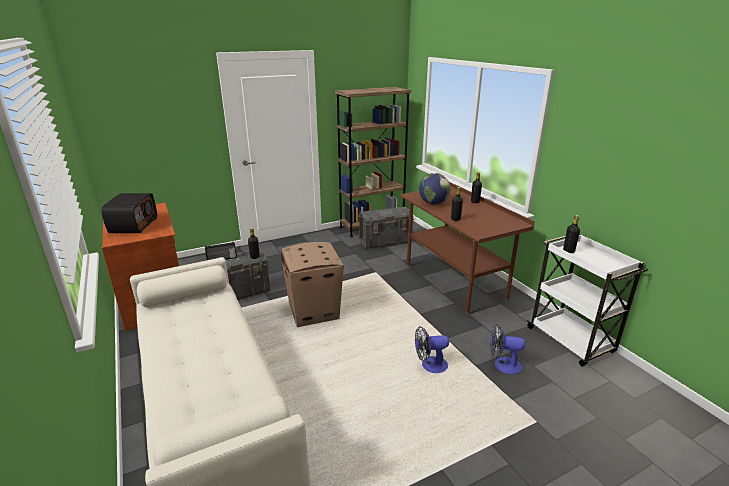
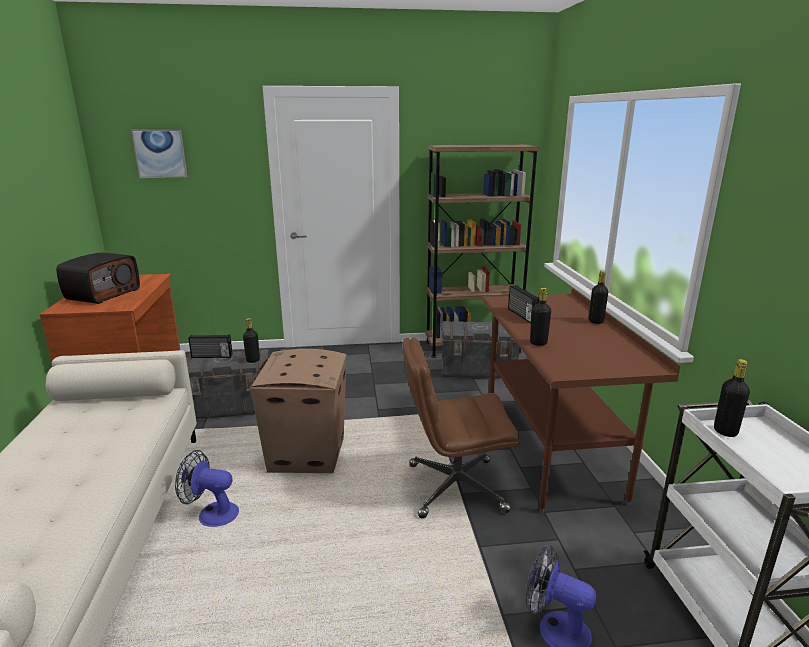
camera: 20 degrees right, 5 degrees down
(137, 109) = (160, 154): none -> picture
(415, 312) = (455, 488): none -> brown office chair
(429, 365) = (420, 590): fan -> fan (211, 513)
(433, 203) = (522, 315): globe -> radio

